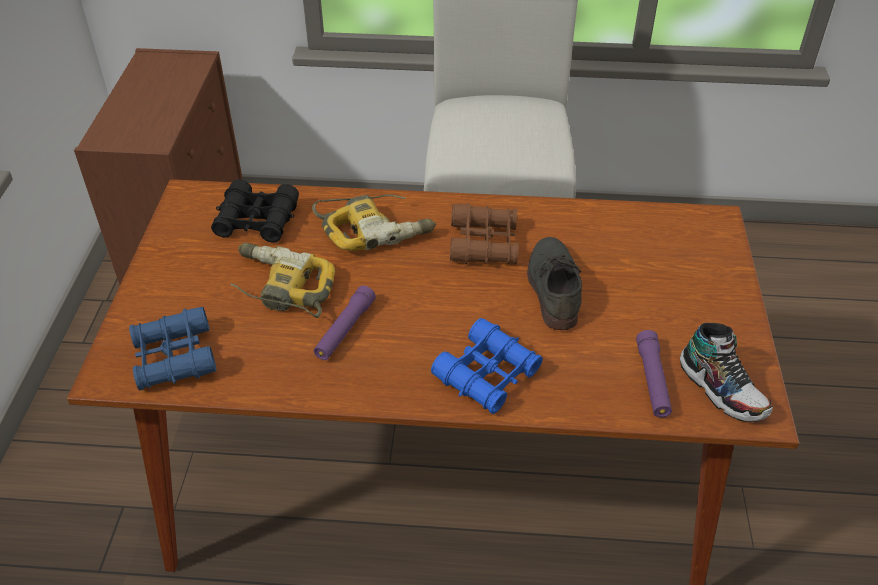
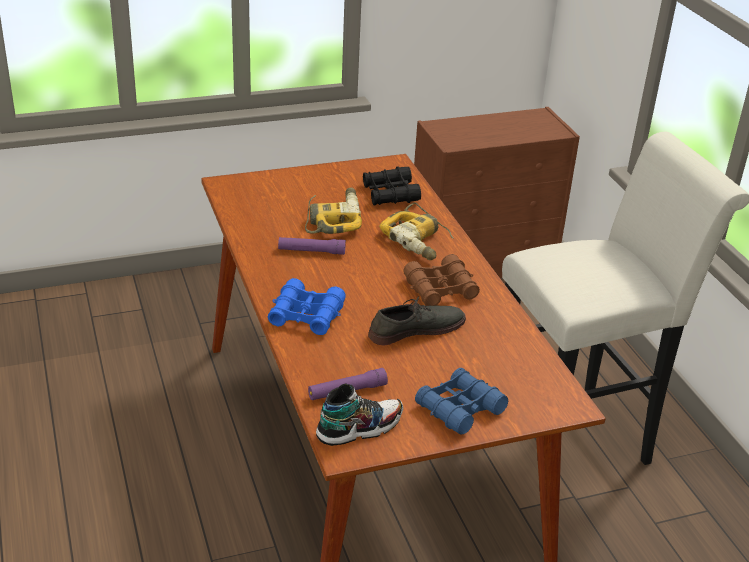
camera: 65 degrees right, 10 degrees down
(174, 357) = (250, 199): blue binoculars -> blue binoculars (459, 409)
(722, 389) = (359, 428): shoe -> shoe turned 150 degrees counterclockwise

